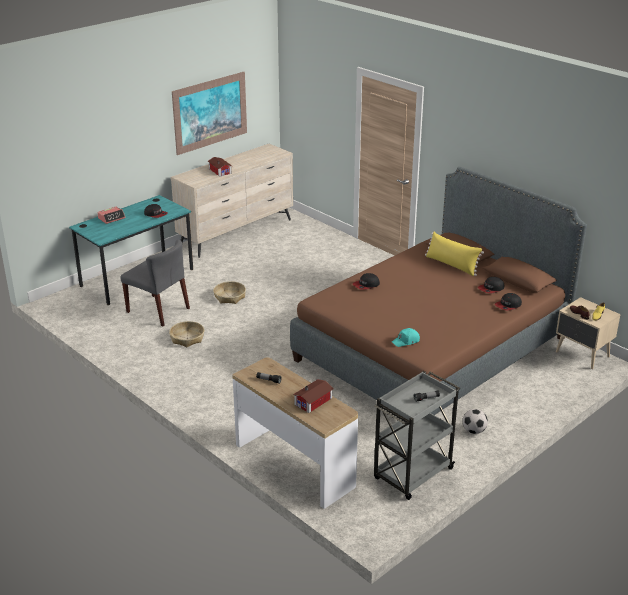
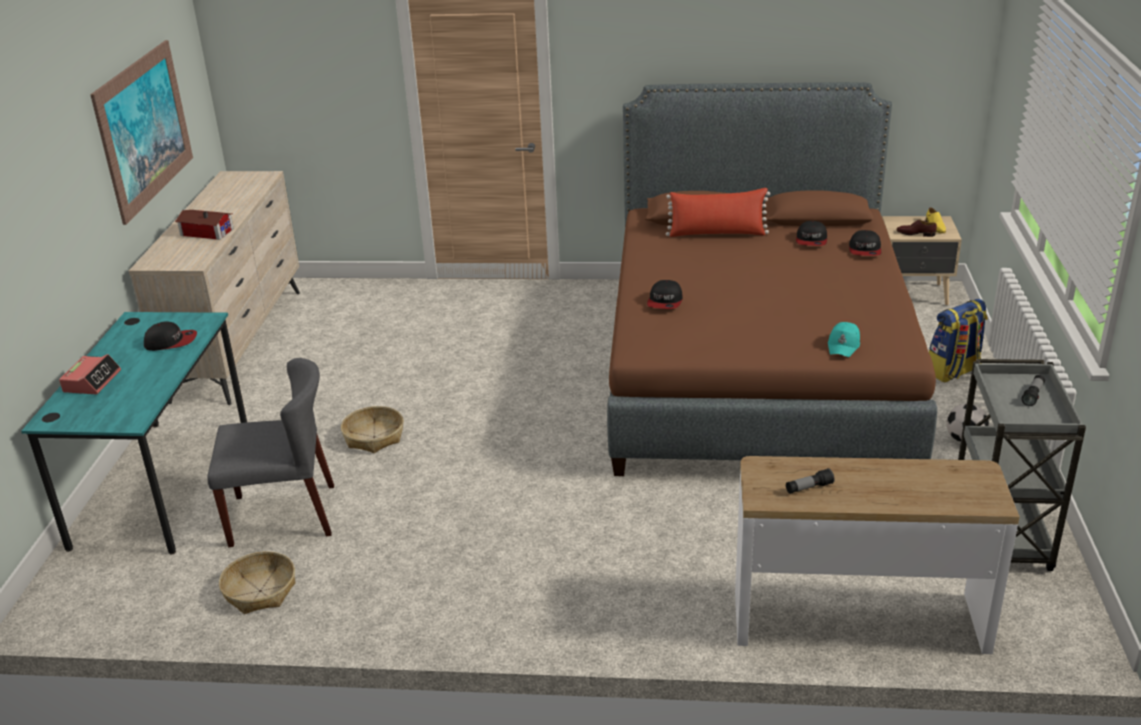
camera: 40 degrees left, 0 degrees up
(187, 338) = (402, 532): basket -> basket (260, 591)
(314, 401) = (919, 479): toy house -> none
(451, 265) = (717, 233): yellow pillow -> red pillow
(529, 400) = (953, 371): none -> backpack

